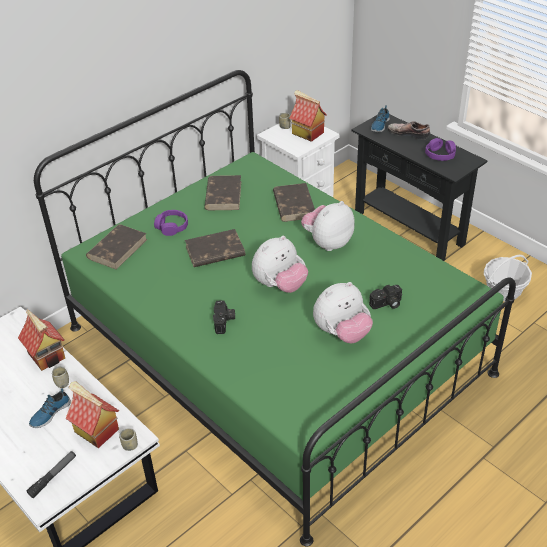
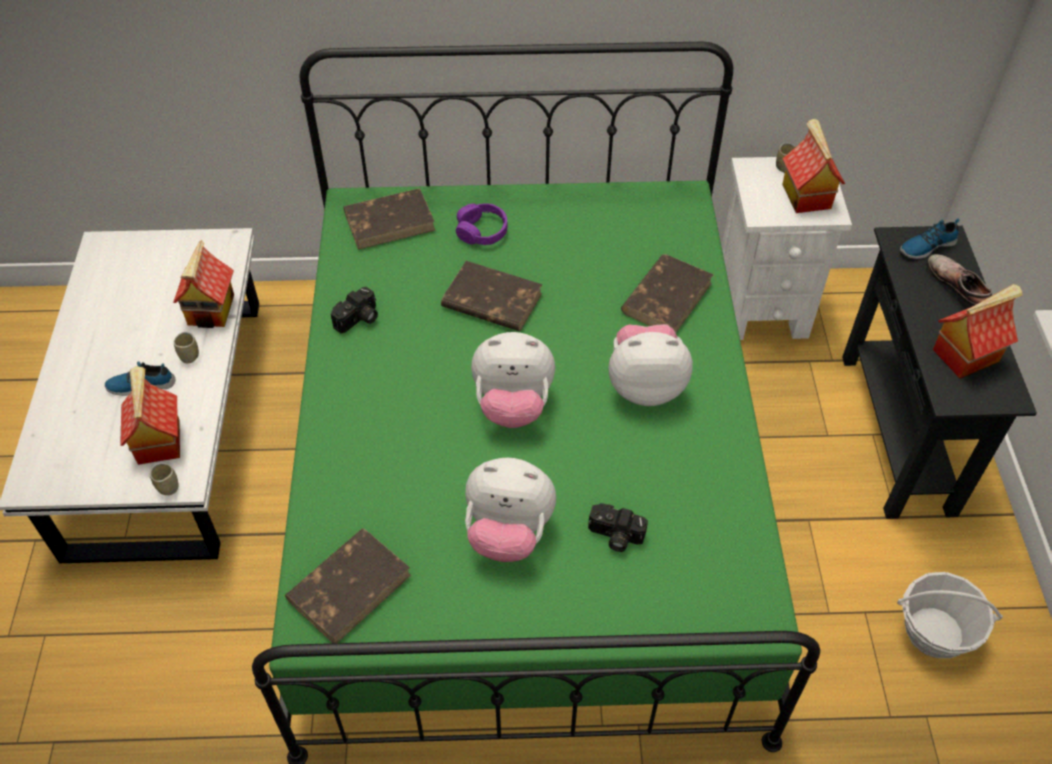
camera: 40 degrees right, 10 degrees up
(53, 476) = (67, 463): flashlight -> none
(223, 195) = (593, 224): brown book -> brown book (350, 586)
(224, 322) = (392, 408): camera -> camera (358, 320)
(440, 155) = (965, 354): purple headphones -> toy house

